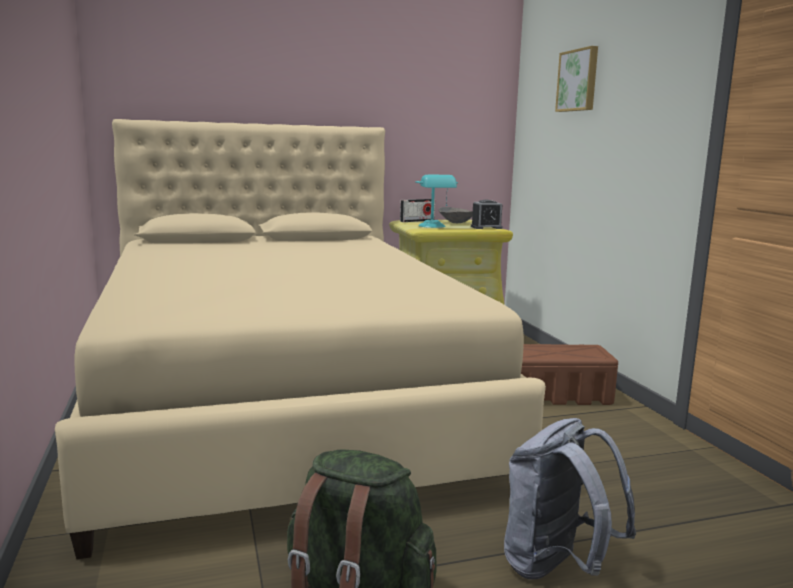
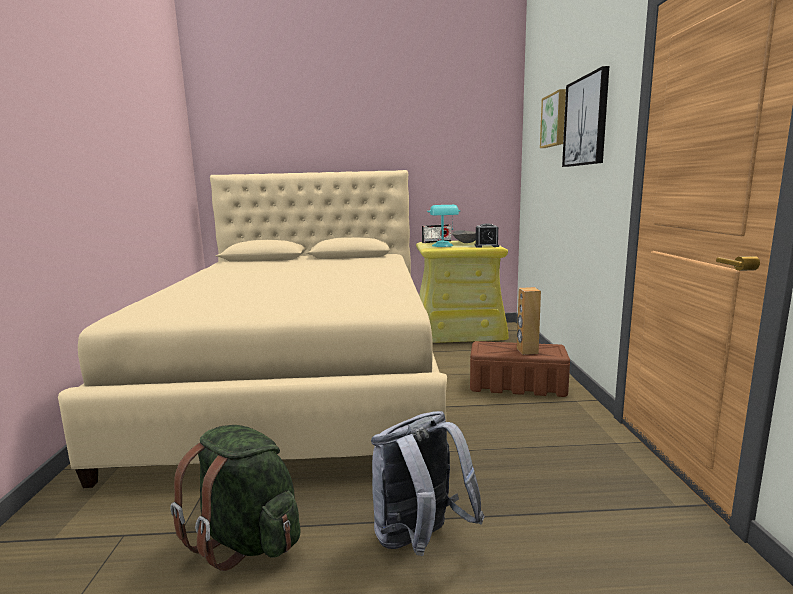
camera: 15 degrees right, 0 degrees up
(567, 353) = (527, 351): none -> brown speaker
(632, 87) = (586, 121): none -> picture

